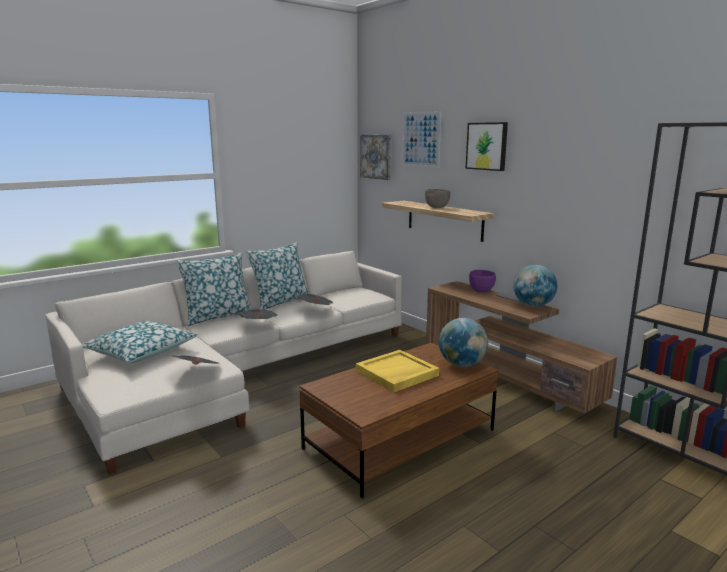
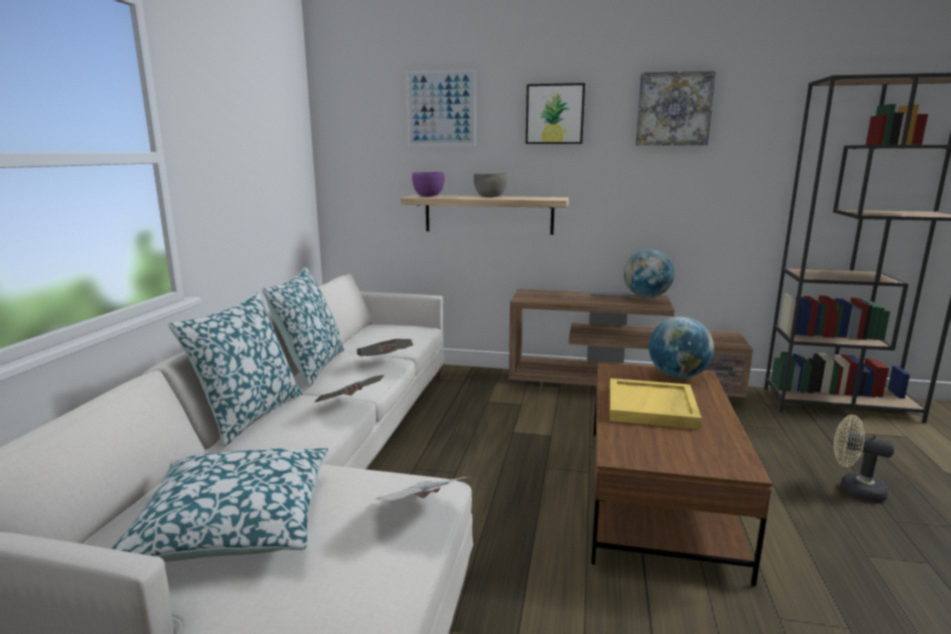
camera: 40 degrees left, 0 degrees up
(376, 156) = (354, 136): picture -> picture (674, 109)
(481, 290) = (566, 293): purple bowl -> purple bowl (428, 196)
(548, 499) = (854, 490): none -> beige fan

